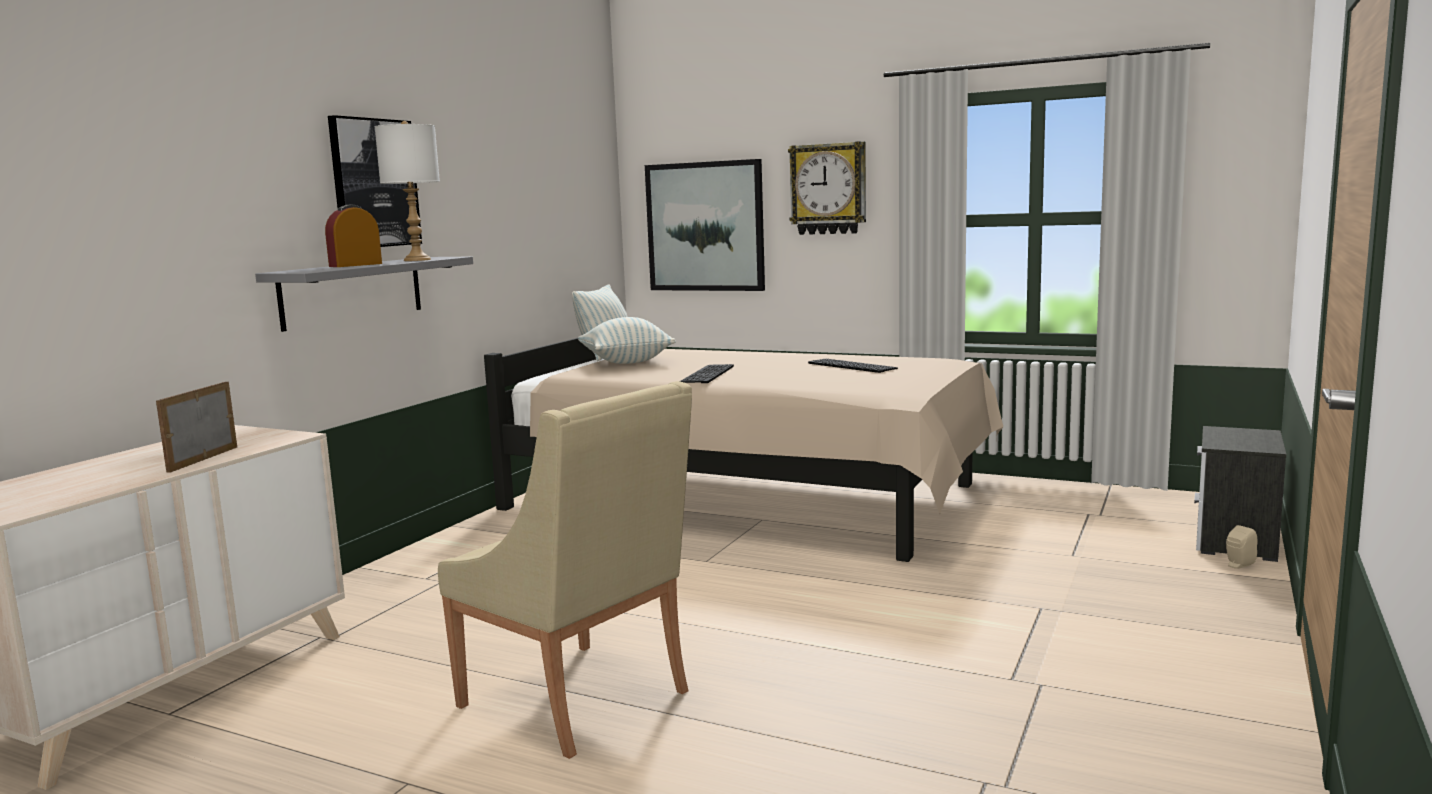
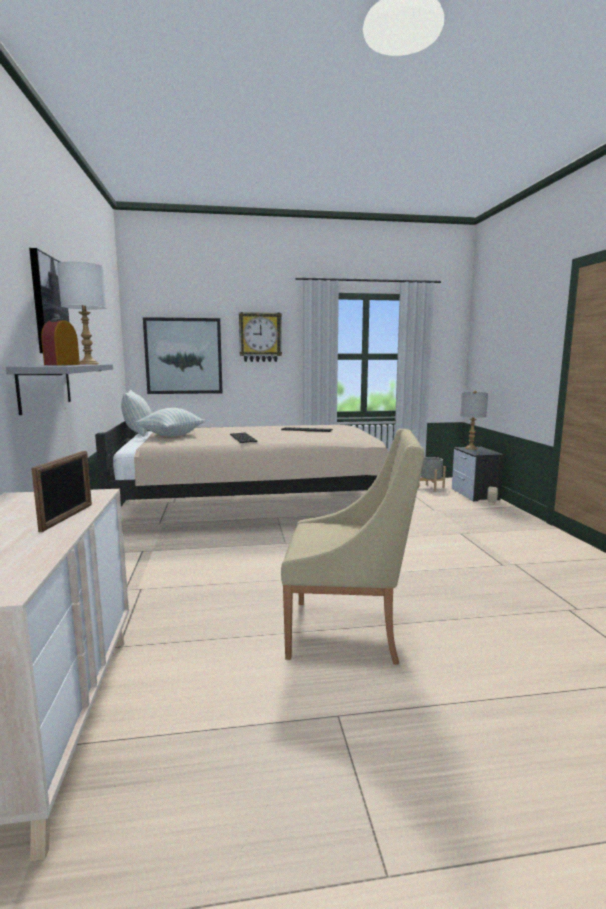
camera: 35 degrees left, 0 degrees up
(202, 459) = (67, 517): picture frame -> picture frame turned 150 degrees counterclockwise
(1154, 511) = (430, 487): none -> grey planter
(1236, 432) = (471, 448): none -> grey table lamp

